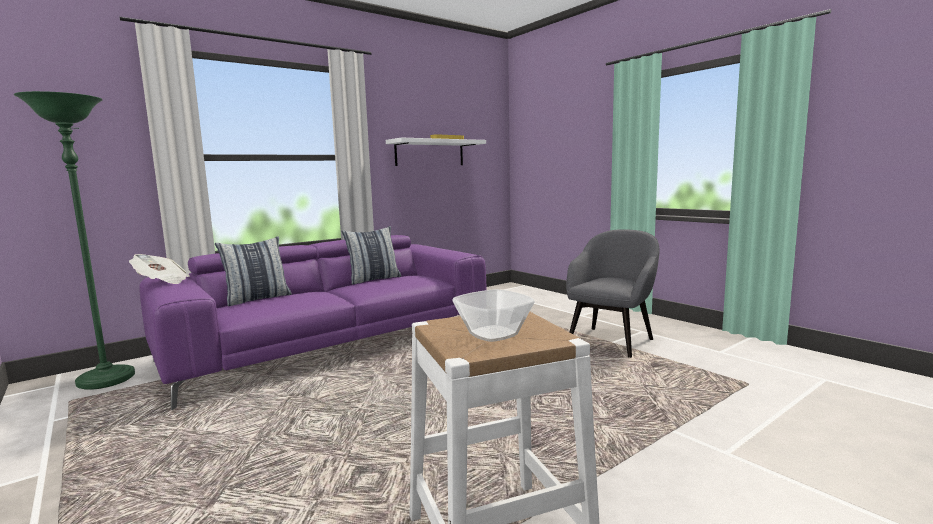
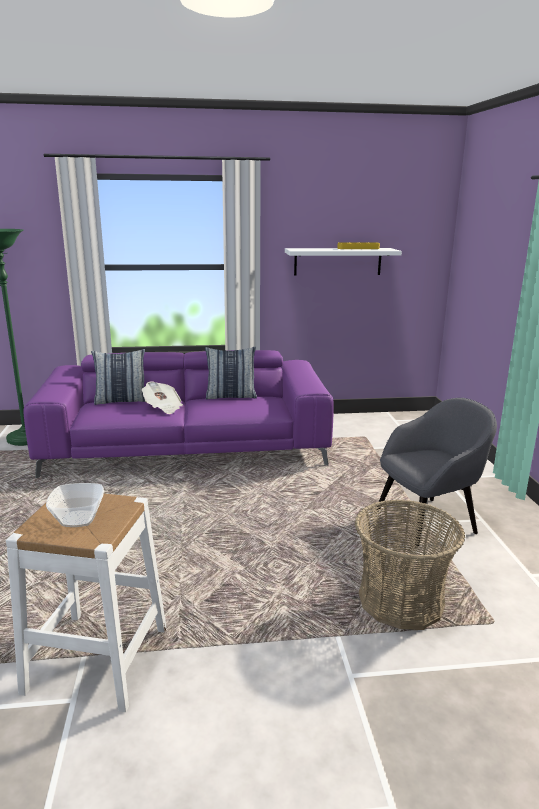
camera: 30 degrees right, 10 degrees up
(162, 282) = (55, 376): newspaper -> newspaper (163, 408)
(675, 392) = (401, 601): none -> basket

